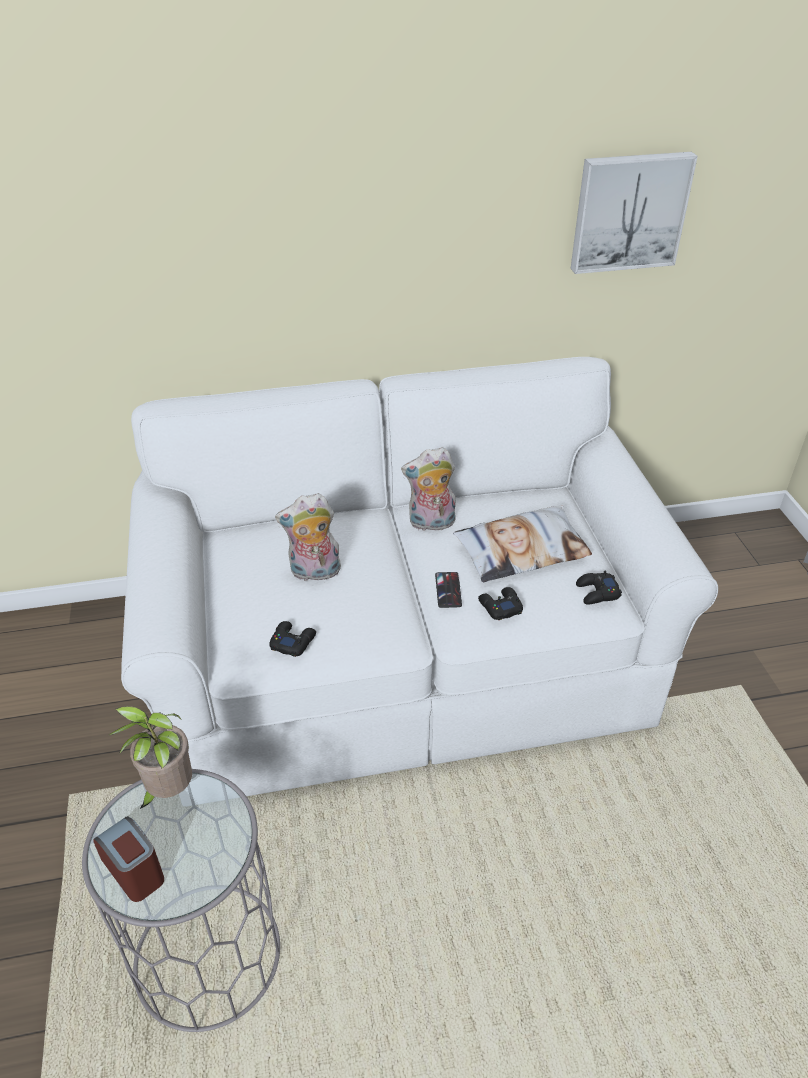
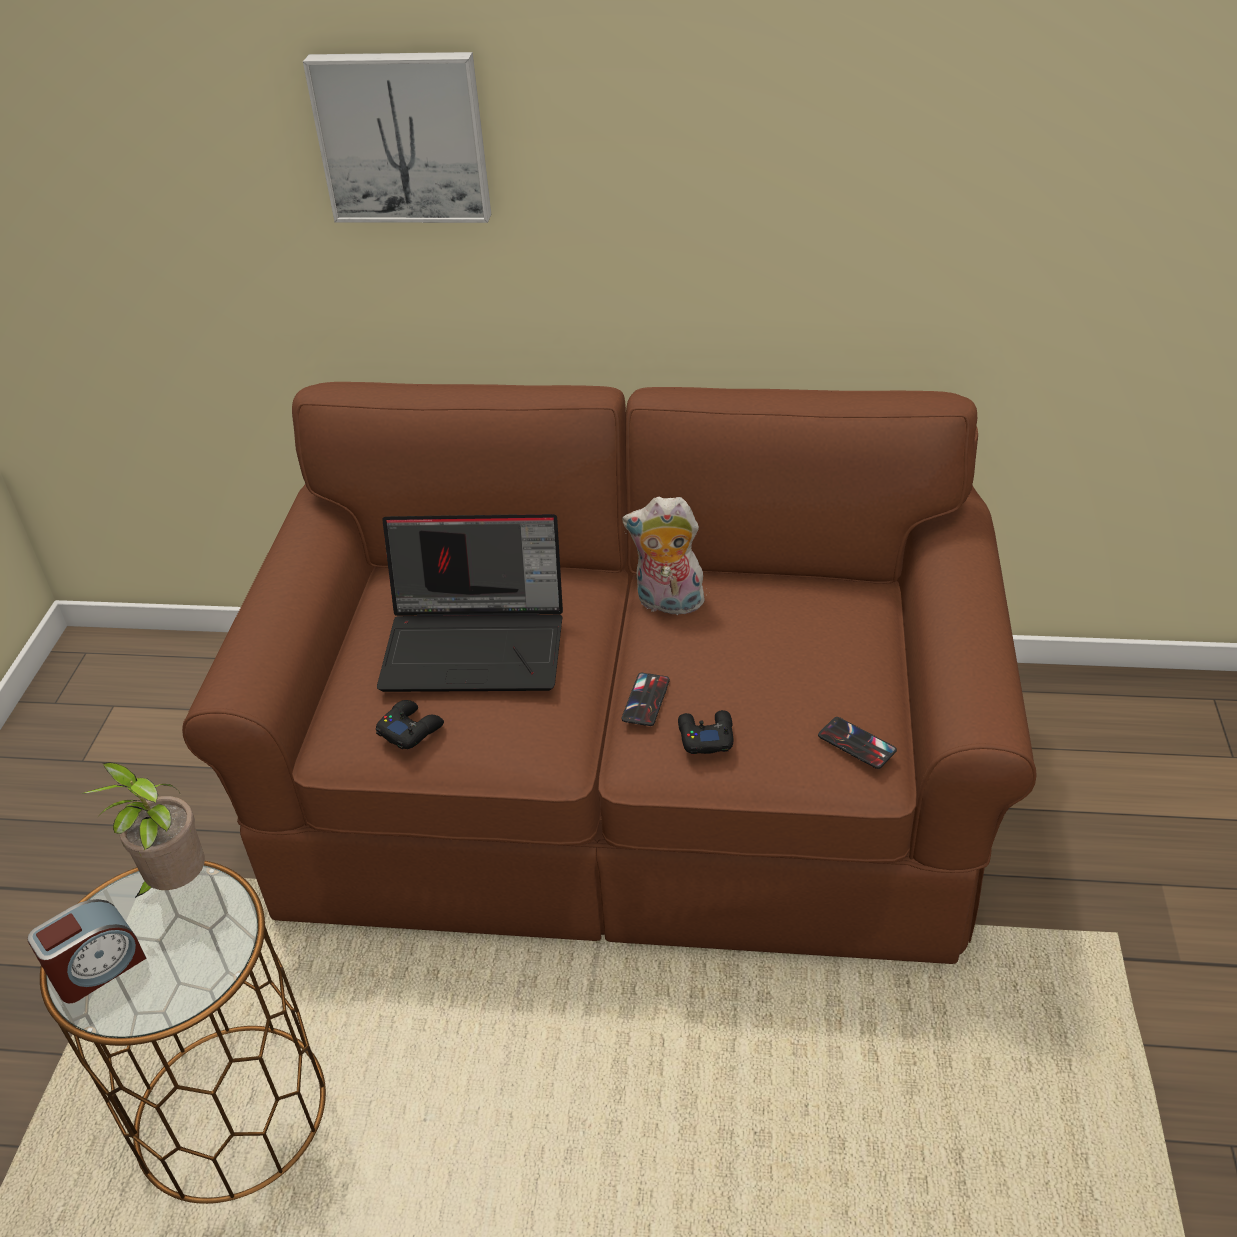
camera: 20 degrees right, 0 degrees up
(134, 870) = (98, 968): alarm clock -> alarm clock turned 75 degrees clockwise
(207, 954) = (231, 1110): grey side table -> brown side table
(314, 573) = (477, 644): plush toy -> laptop
(405, 657) = (631, 787): white sofa -> brown sofa
(521, 550) = (775, 663): pillow -> none
(597, 593) = (856, 743): black game controller -> phone
(629, 211) = (1026, 180): picture -> picture (403, 136)

